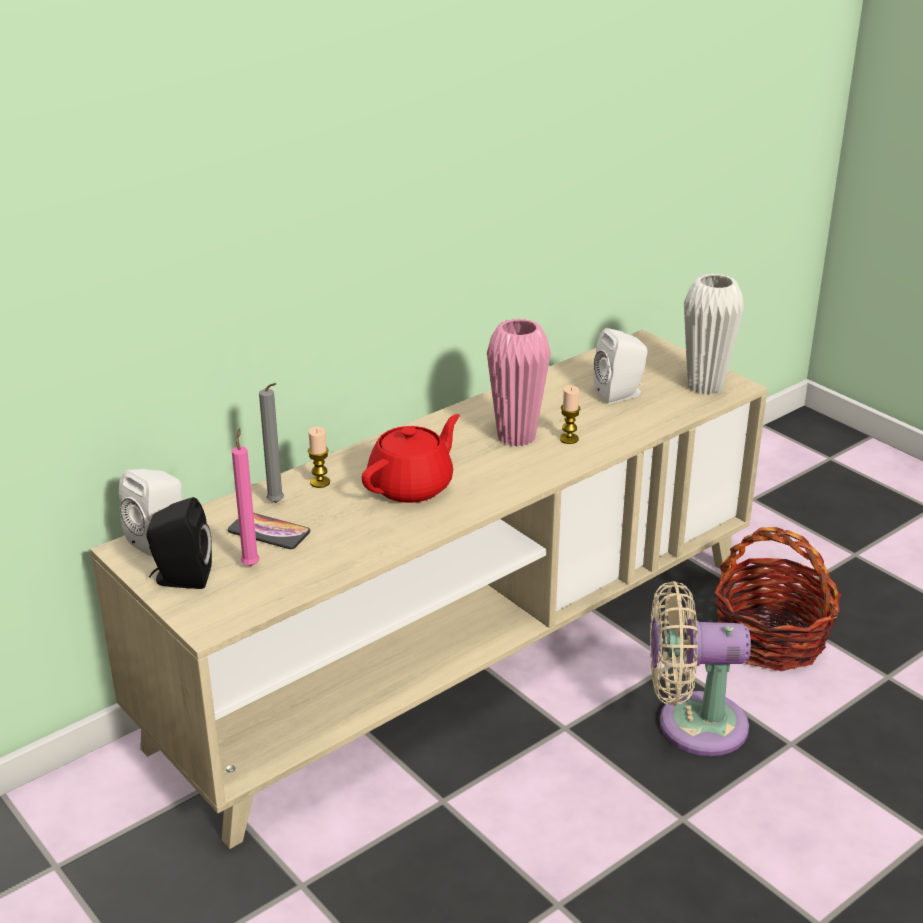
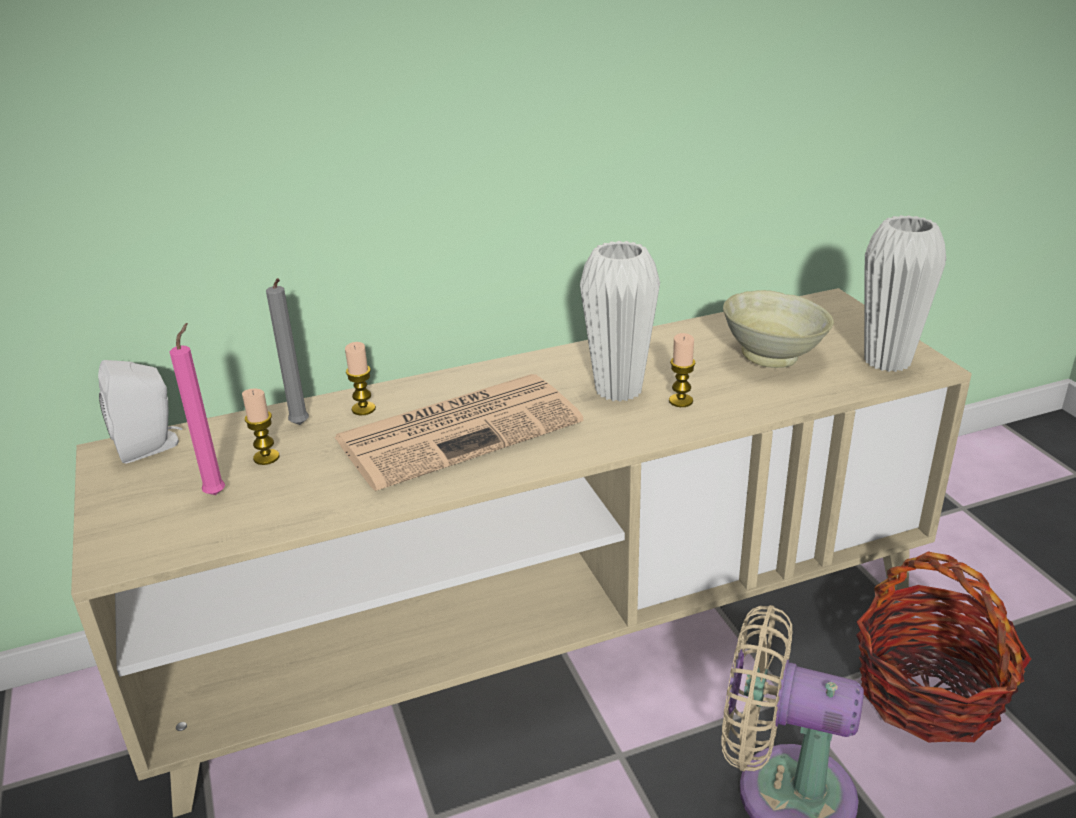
camera: 20 degrees right, 0 degrees up
(180, 579) = (131, 496): black speaker -> none
(269, 532) = (266, 457): phone -> candle
(412, 486) = (461, 429): red teapot -> newspaper
(516, 437) = (618, 390): pink vase -> white vase
(621, 394) = (774, 357): white speaker -> beige bowl

